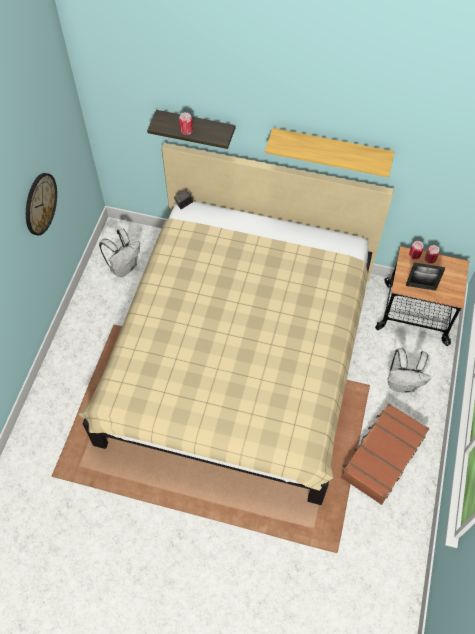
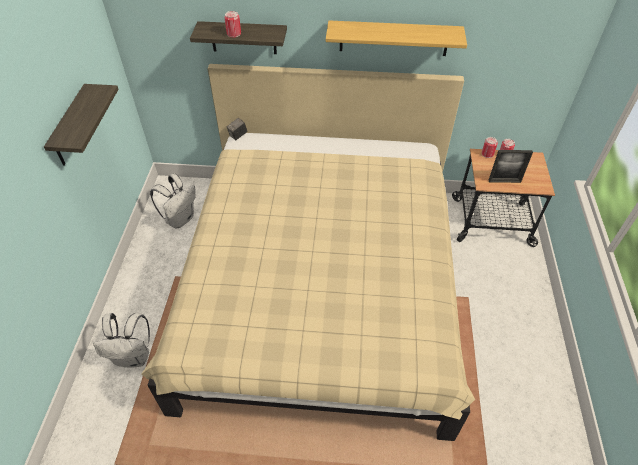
camera: 10 degrees left, 10 degrees down
(40, 204) = (71, 127): wall clock -> shelf
(382, 456) = (506, 371): brown suitcase -> none
(402, 384) = (502, 291): white backpack -> white backpack (134, 357)

